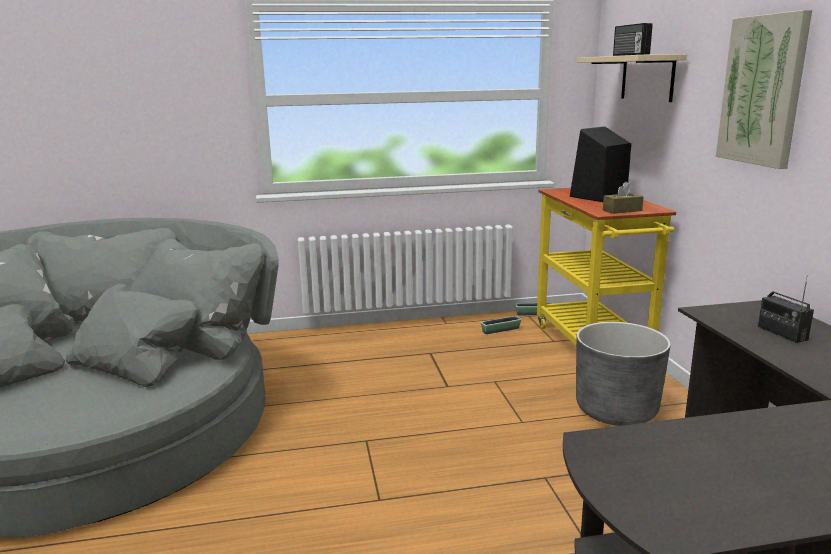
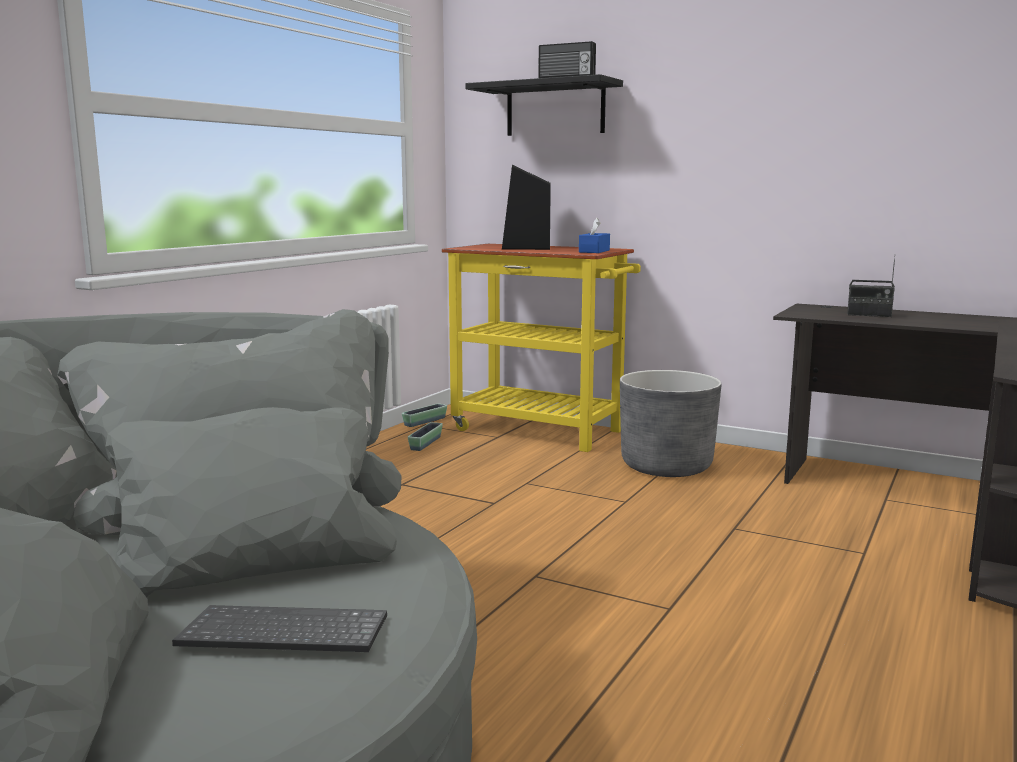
camera: 50 degrees left, 5 degrees down
(55, 400) = (281, 636): none -> keyboard
(622, 210) = (594, 251): brown tissue box -> blue tissue box
(647, 78) = (555, 109): beige shelf -> black shelf
(762, 90) = (745, 111): picture -> none

